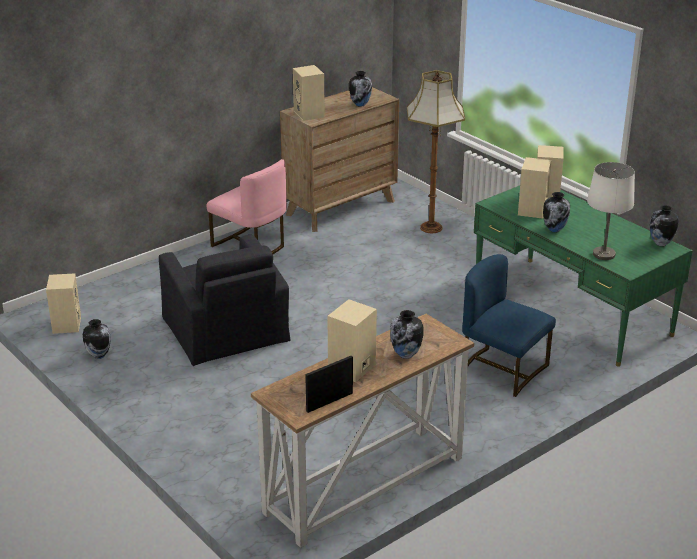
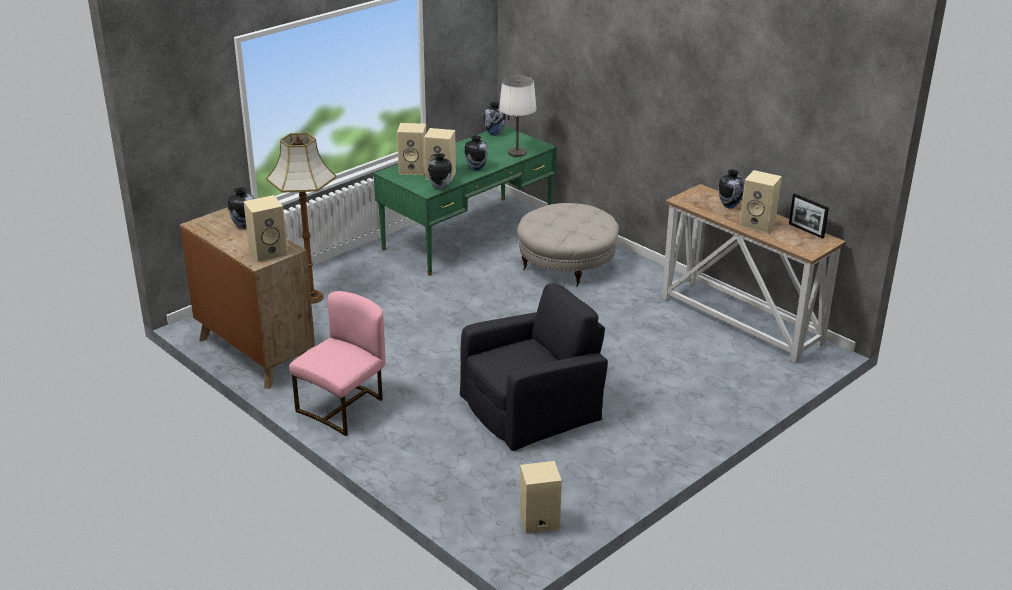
camera: 95 degrees left, 0 degrees up
(99, 355) = (597, 485): vase -> vase (440, 187)
(503, 369) = (566, 265): blue chair -> beige ottoman

